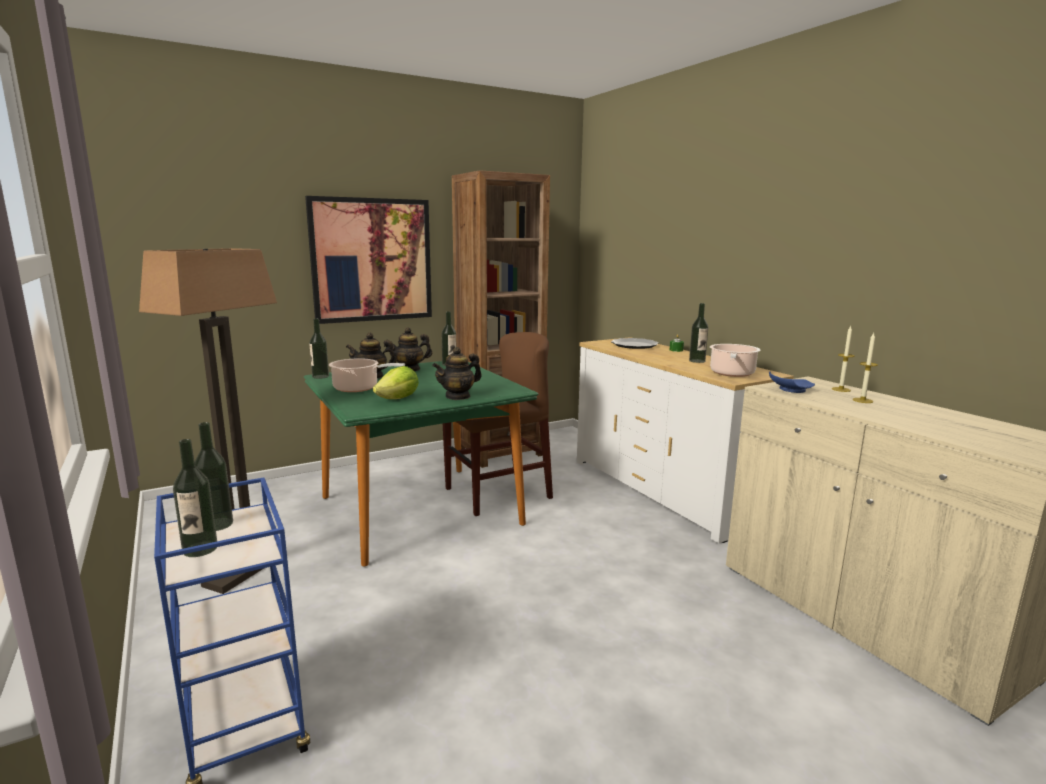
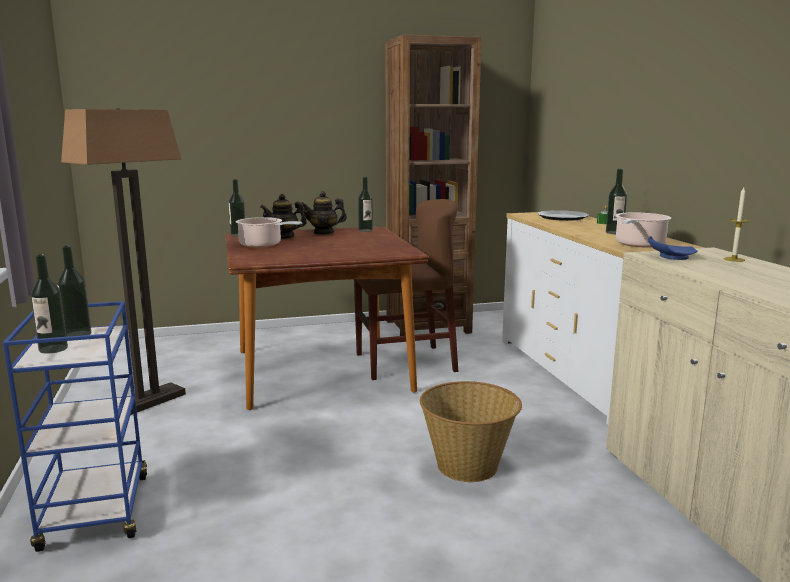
camera: 15 degrees right, 0 degrees up
(372, 260) = (303, 127): picture -> none
(398, 399) = (290, 254): lettuce -> none
(421, 511) = (323, 370): green dining table -> brown dining table
(458, 396) = (346, 255): teapot -> none
(614, 601) = (468, 465): none -> basket
(862, 400) = (744, 269): candle -> none

